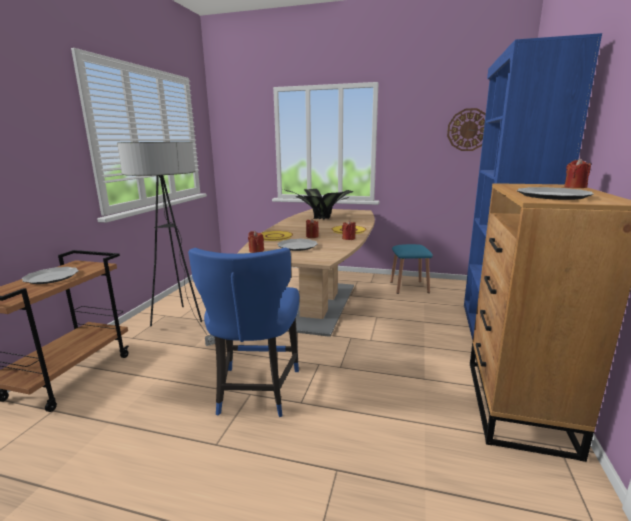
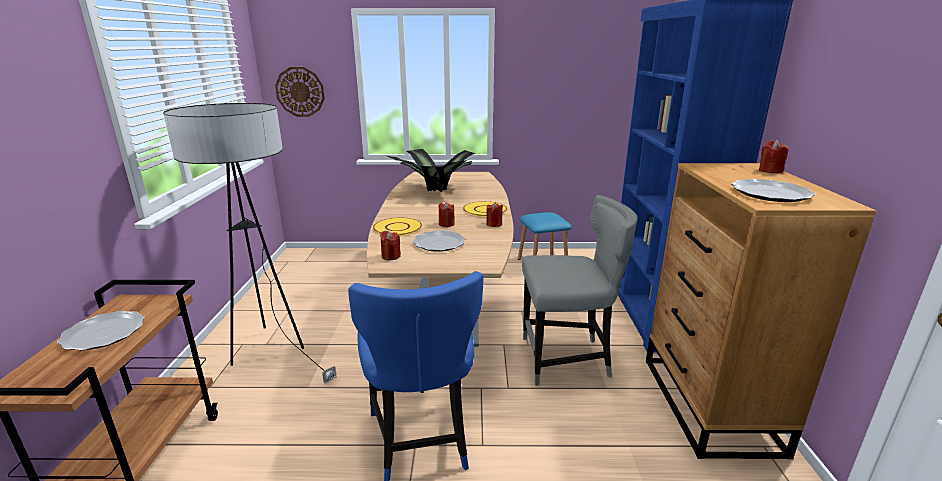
camera: 15 degrees left, 5 degrees up
(399, 354) = (567, 359): none -> grey chair
(468, 130) = (604, 72): wall clock -> wall clock (300, 92)

